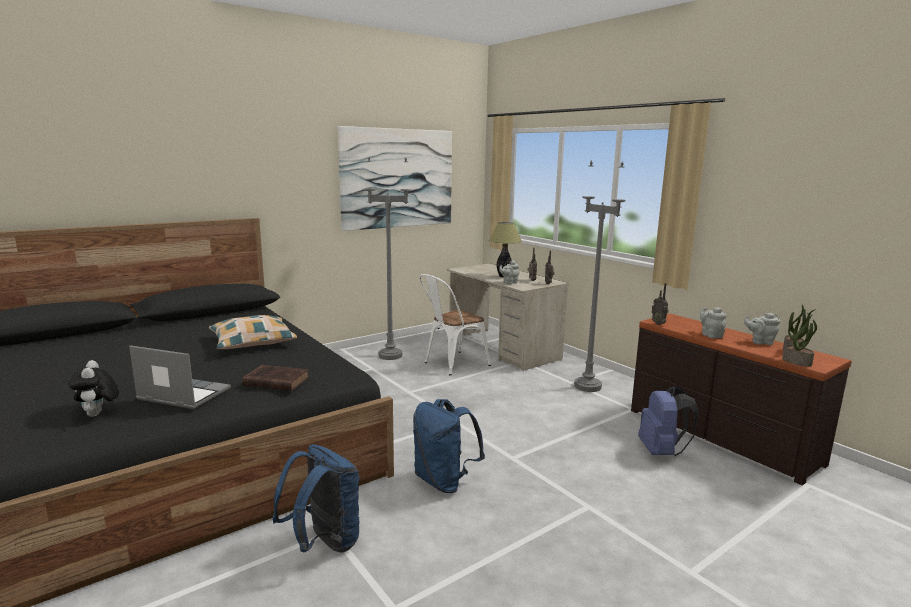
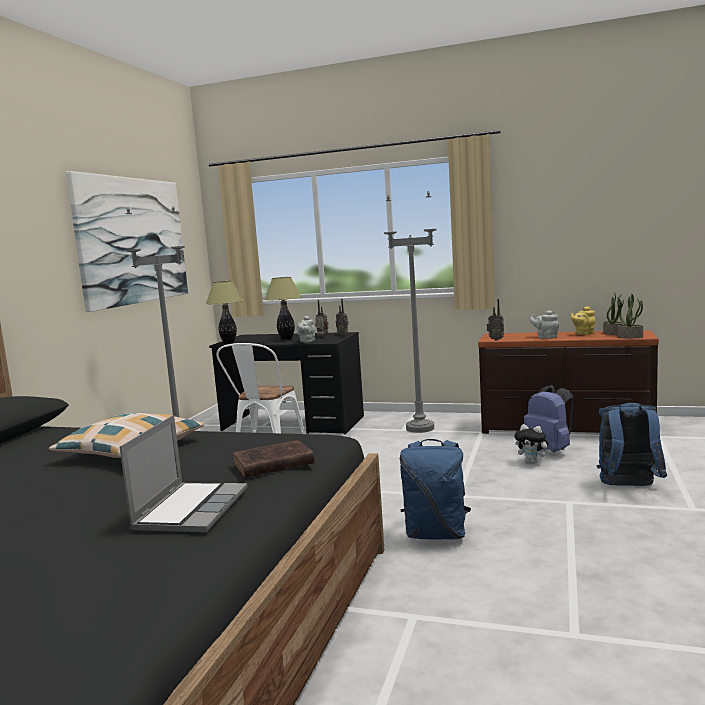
camera: 35 degrees left, 5 degrees down
(98, 414) = (127, 562): plush toy -> plush toy (532, 462)
(182, 395) = (191, 508): laptop -> laptop turned 120 degrees clockwise
(324, 543) = (424, 627): blue backpack -> blue backpack (628, 487)
(463, 269) = (228, 343): none -> table lamp
(502, 348) = (293, 424): beige desk -> black desk
(760, 342) = (583, 333): grey teapot -> yellow teapot

